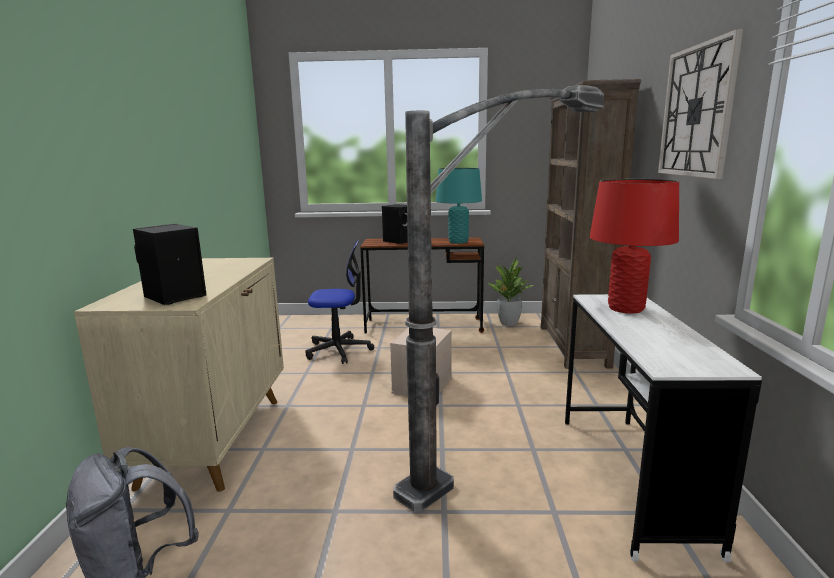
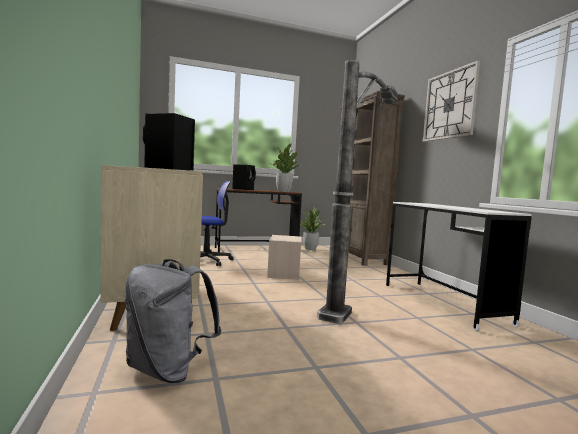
camera: 20 degrees left, 10 degrees down
(458, 242) = (283, 191): turquoise table lamp -> potted plant
(625, 308) = (429, 204): red table lamp -> none

